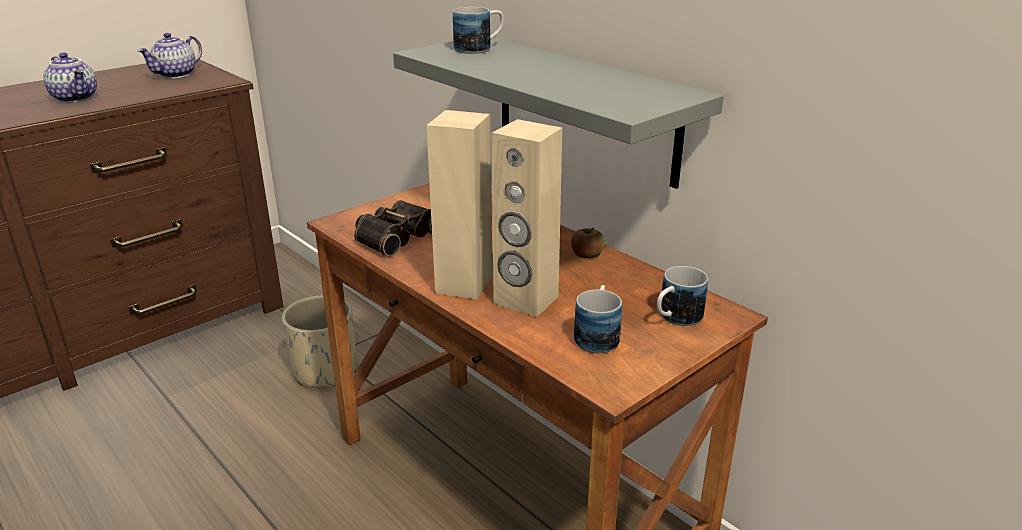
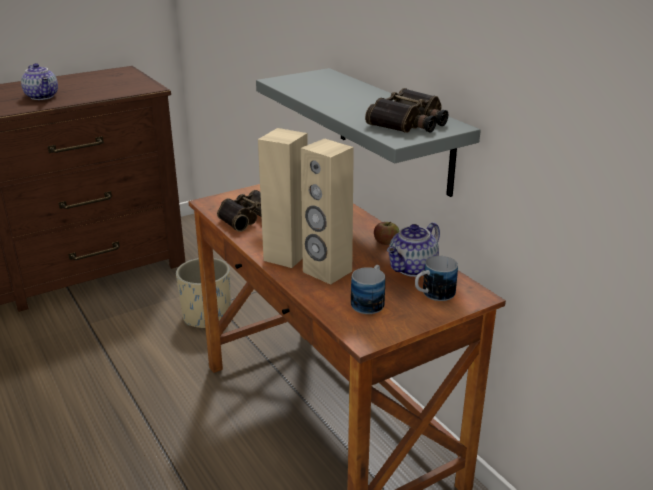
camera: 10 degrees right, 0 degrees up
(176, 75) = (117, 81): teapot -> teapot (413, 269)
(480, 48) = (320, 80): mug -> none
(629, 91) = (410, 122): none -> binoculars

